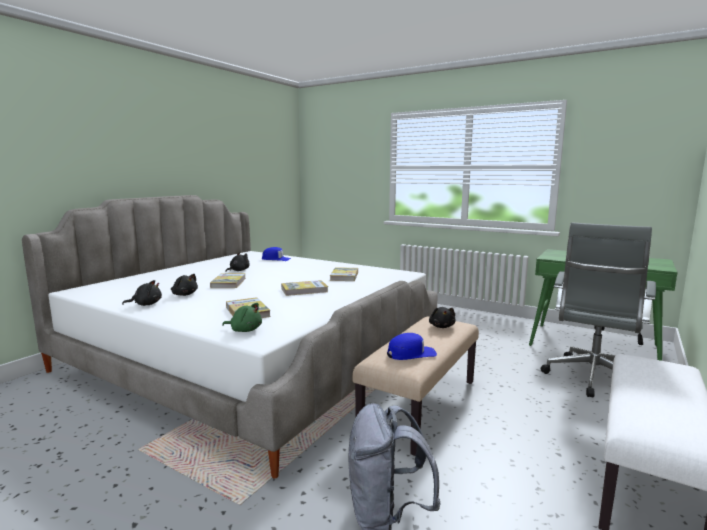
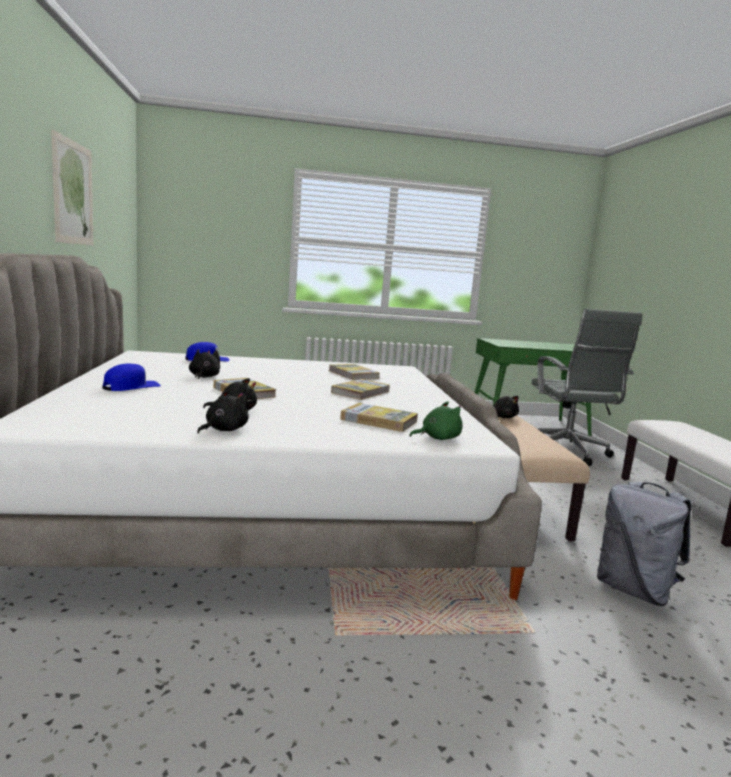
camera: 40 degrees left, 0 degrees up
(209, 157) = (73, 193): none -> picture
(411, 353) = (540, 442): blue cap -> blue cap (131, 387)

